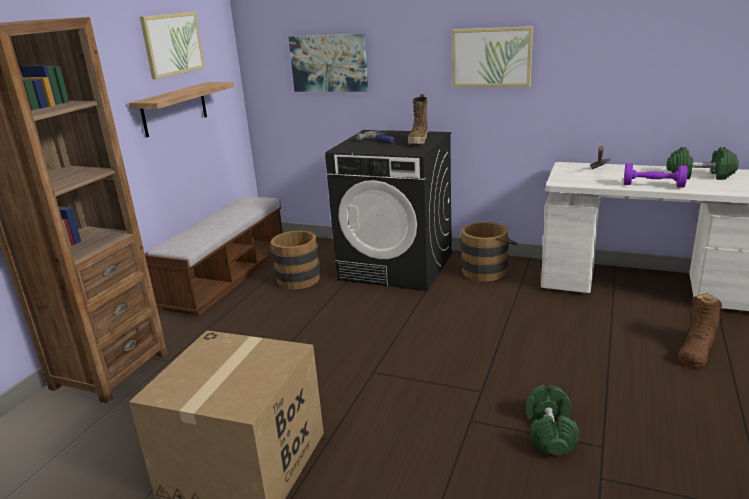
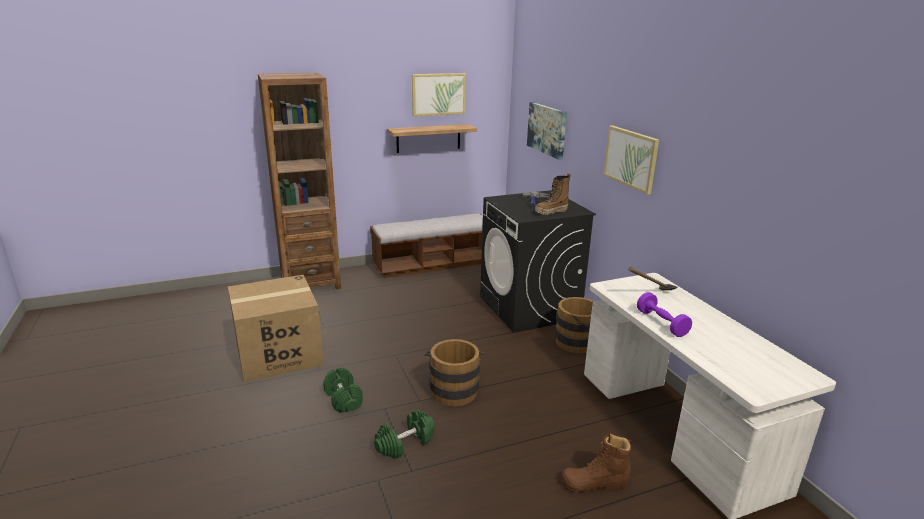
camera: 45 degrees right, 0 degrees up
(295, 278) = (462, 283): brown bucket -> brown bucket (453, 389)
(700, 176) = (729, 338): green dumbbell -> green dumbbell (343, 399)

